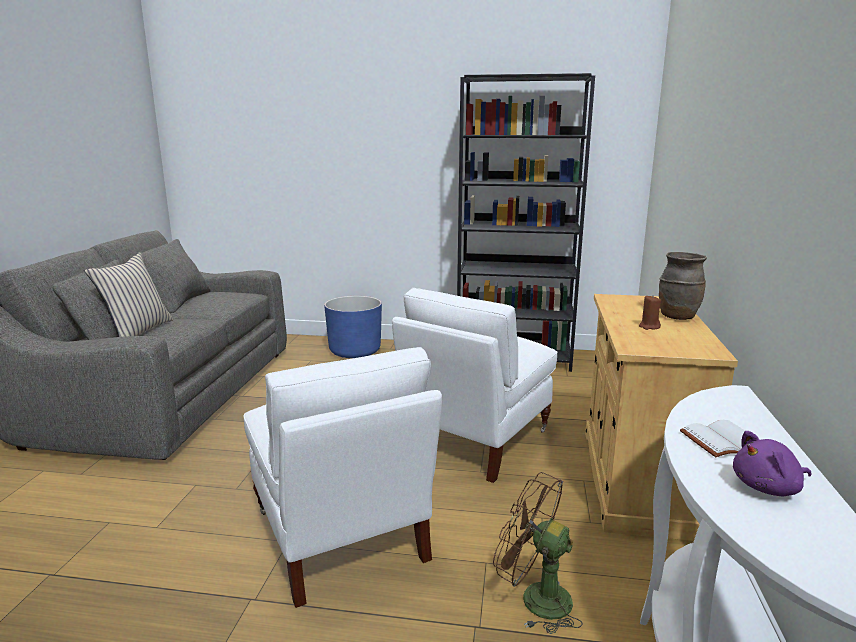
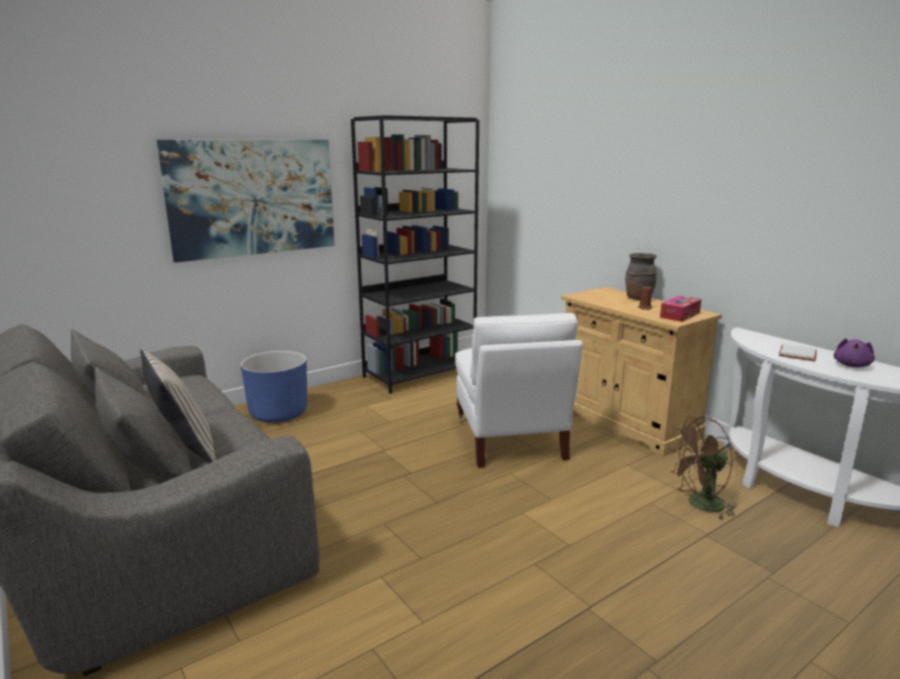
camera: 45 degrees left, 0 degrees up
(339, 535) = (555, 539): white armchair -> none
(368, 156) = (253, 197): none -> picture
(666, 345) = (679, 315): none -> tissue box

